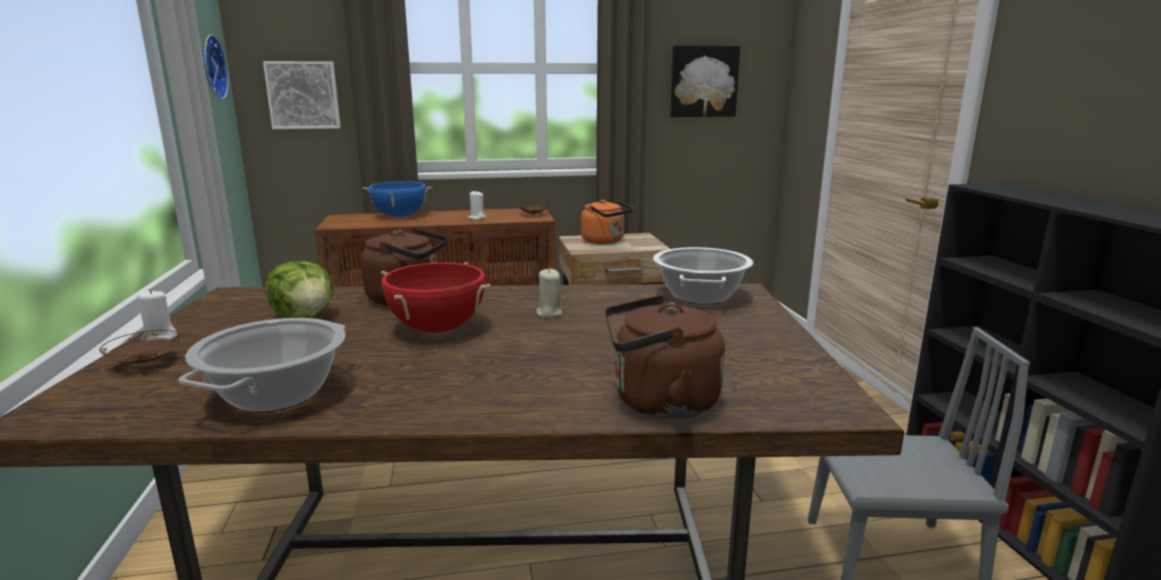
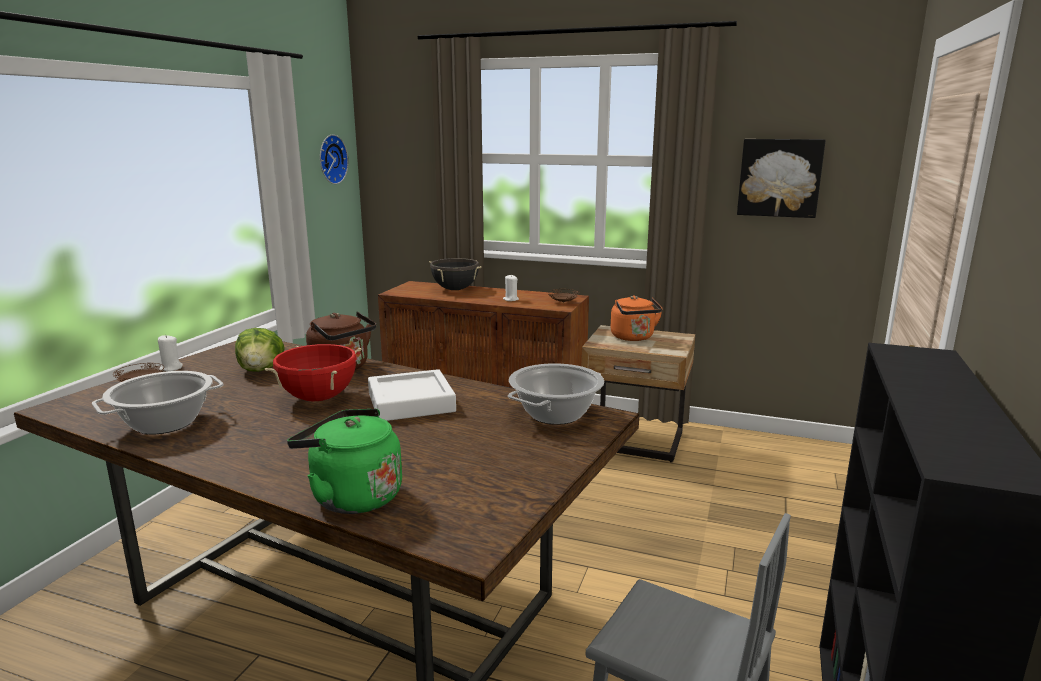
camera: 30 degrees right, 0 degrees up
(303, 95) = (405, 179): picture -> none
(399, 216) = (455, 289): blue cooking pot -> black cooking pot
(549, 313) = (411, 402): beige candle -> white tray
(658, 403) = (352, 496): brown kettle -> green kettle

